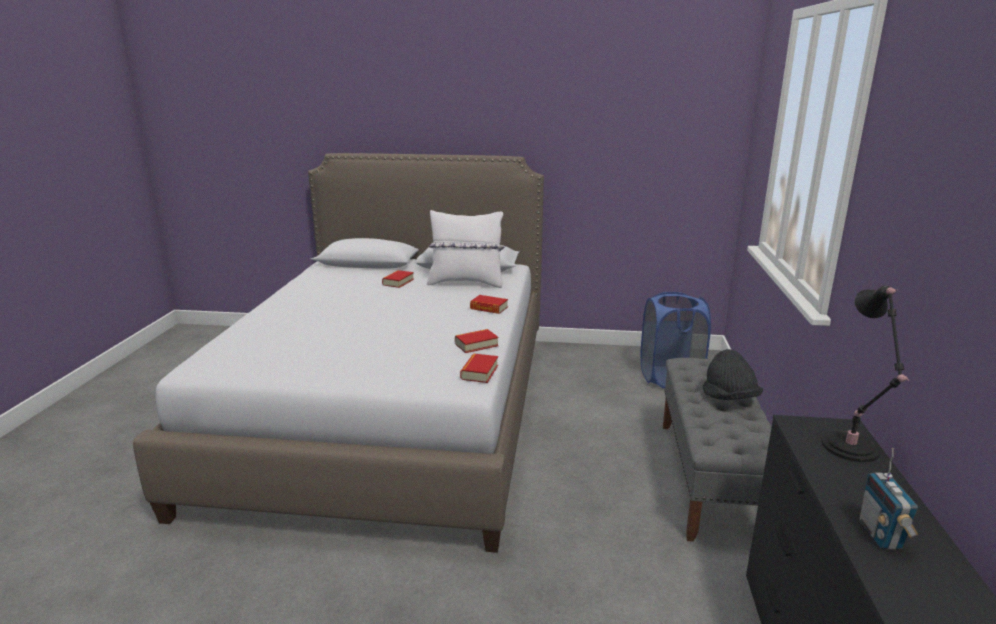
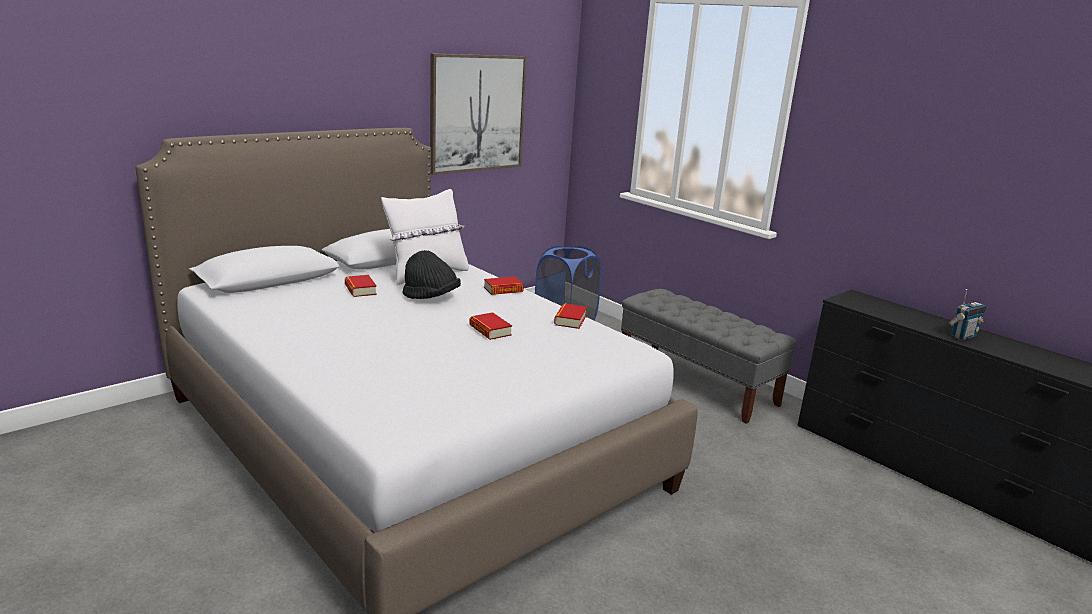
camera: 50 degrees left, 0 degrees up
(479, 372) = (623, 338): book -> book (490, 330)
(611, 148) = (477, 113): none -> picture
(729, 398) = (708, 312): black hat -> black hat (431, 297)
(851, 449) = (880, 304): black table lamp -> none
(881, 535) = (962, 336): radio -> radio turned 75 degrees counterclockwise

